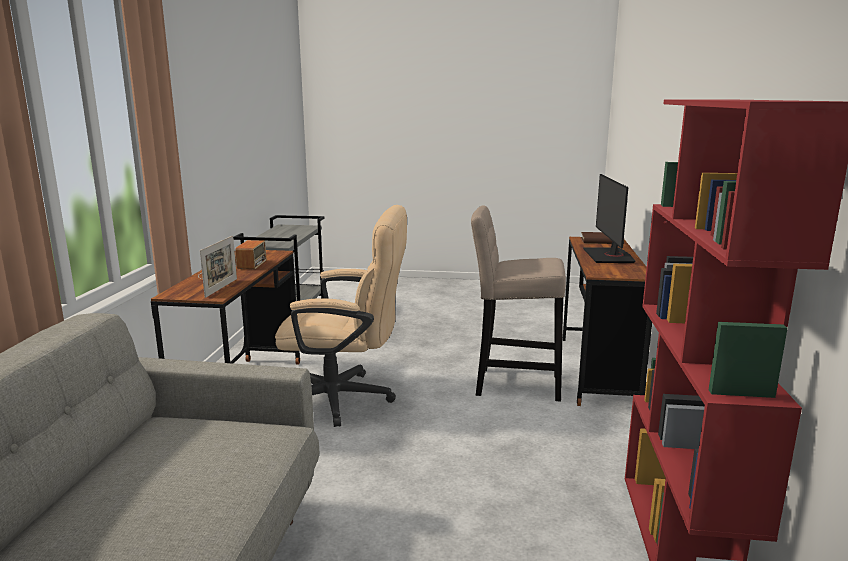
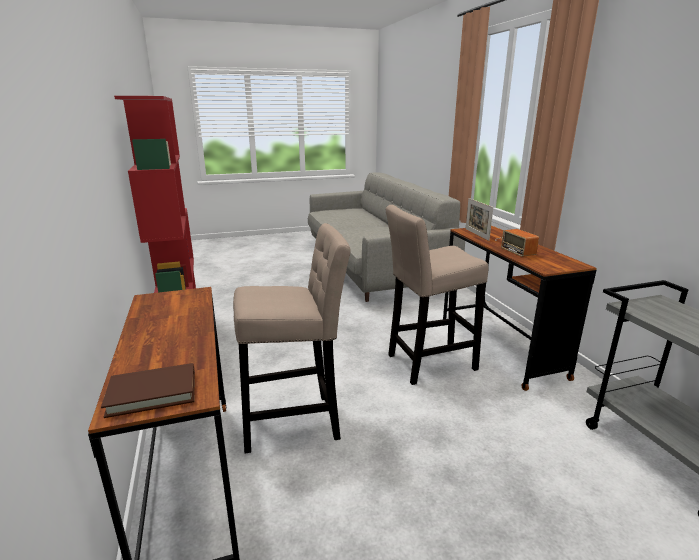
camera: 155 degrees right, 5 degrees up
(345, 399) = (427, 363): beige office chair -> beige stool
(609, 256) = (166, 333): monitor -> none

